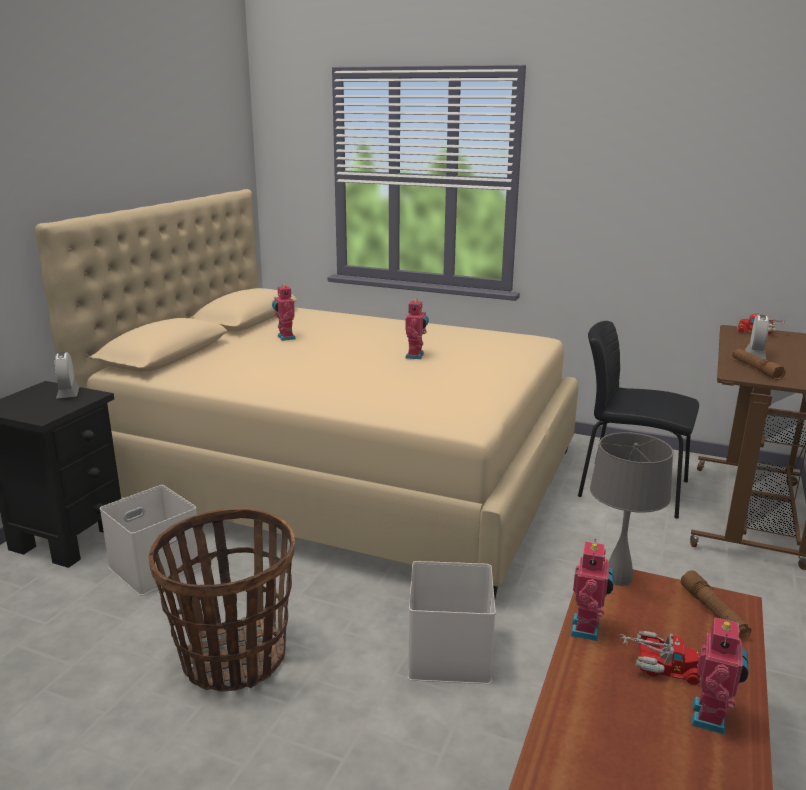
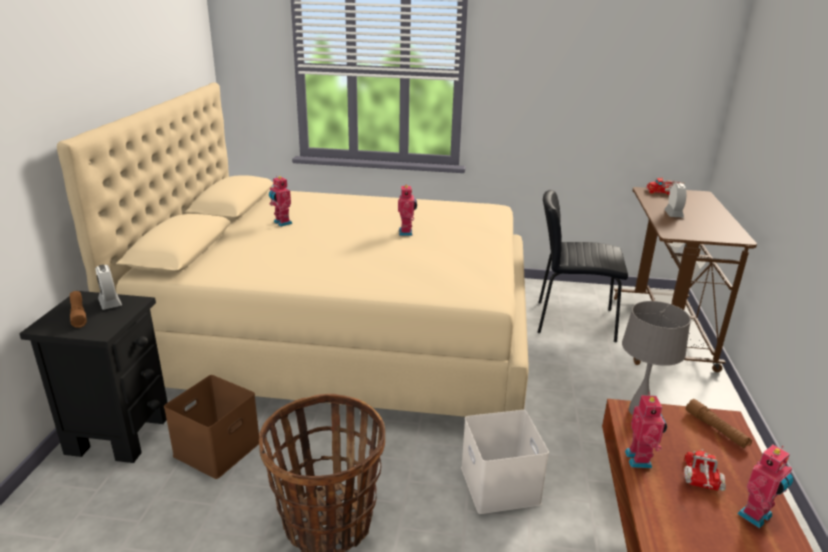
camera: 15 degrees left, 5 degrees up
(156, 566) = (217, 447): white storage box -> brown storage box
(658, 665) = (701, 480): toy truck -> toy truck turned 75 degrees counterclockwise
(712, 718) = (757, 516): toy robot -> toy robot turned 45 degrees clockwise
(755, 369) = (682, 227): brown flashlight -> brown flashlight (78, 313)

